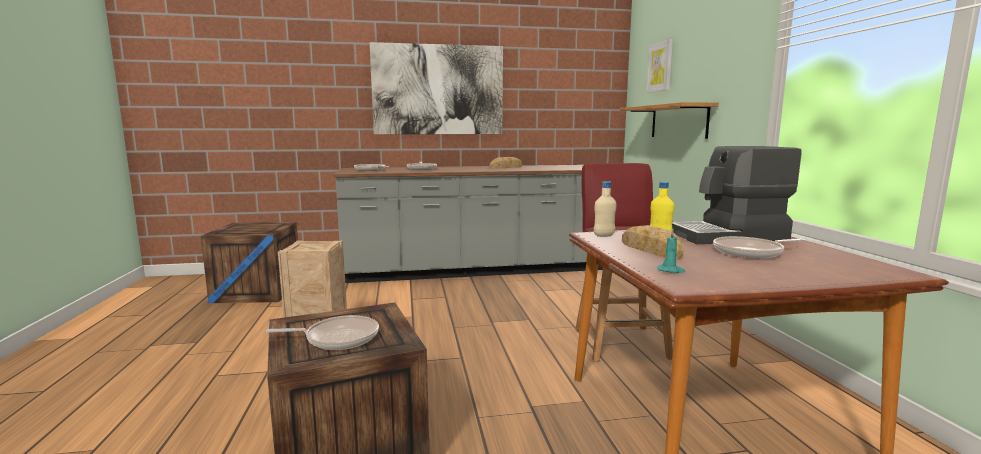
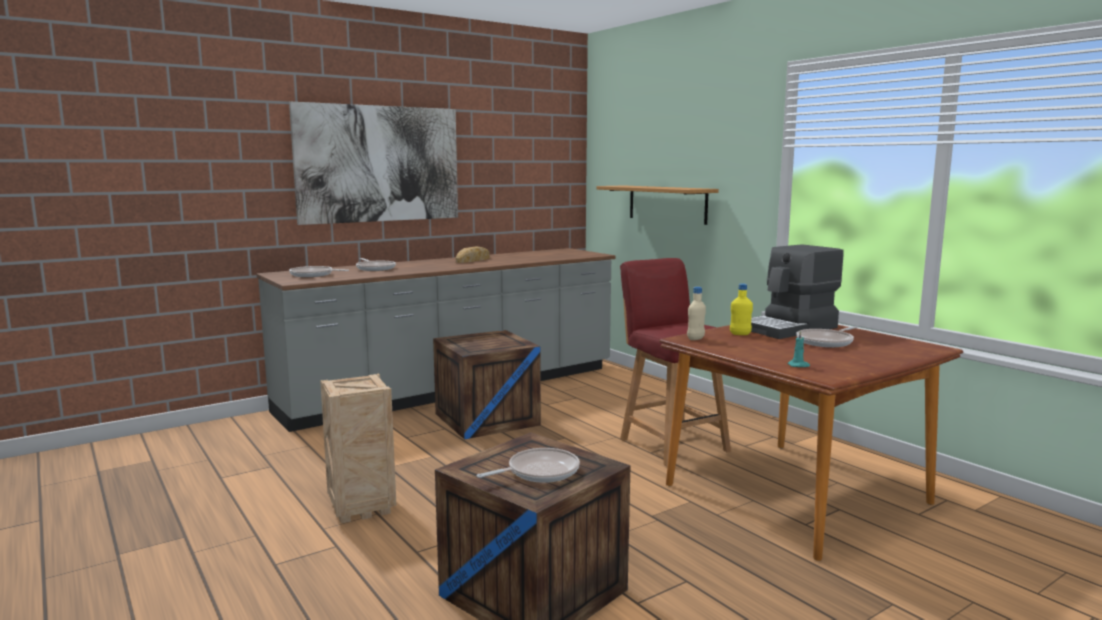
camera: 25 degrees left, 0 degrees up
(257, 291) = (174, 461): crate -> crate (487, 419)
(651, 249) = (754, 348): bread -> none
(660, 67) = (637, 142): picture -> none

